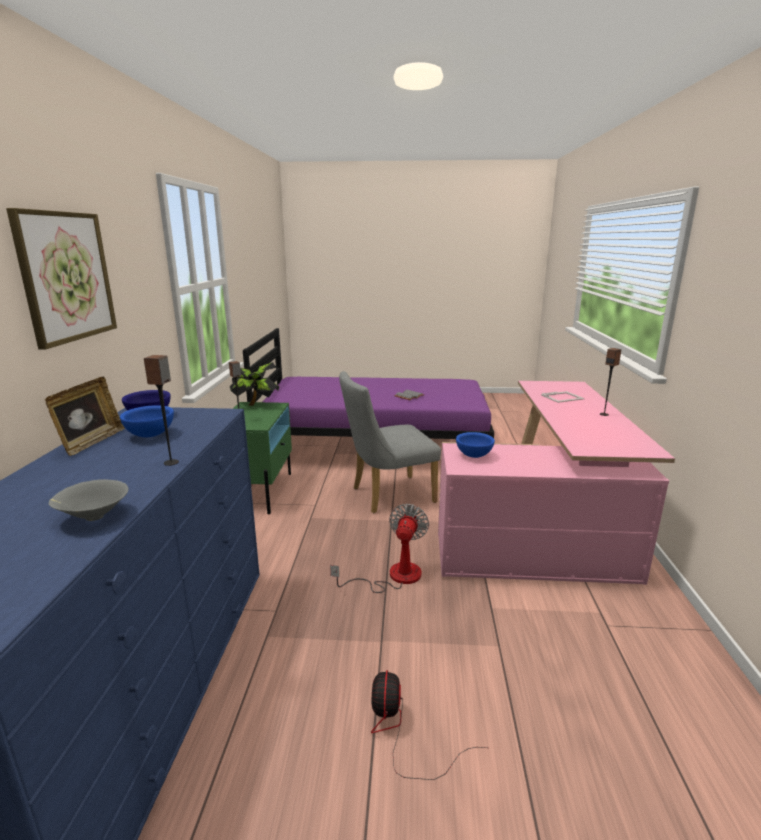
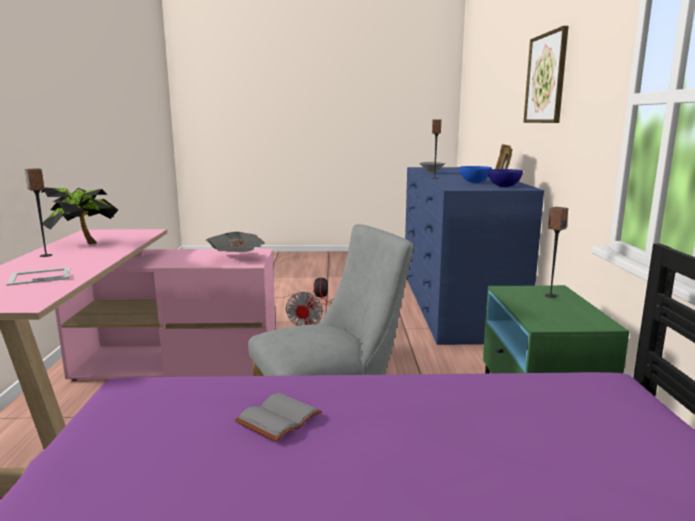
camera: 175 degrees right, 5 degrees down
(257, 405) = (578, 322): potted plant -> potted plant (84, 243)
(474, 456) = (237, 258): blue bowl -> newspaper

